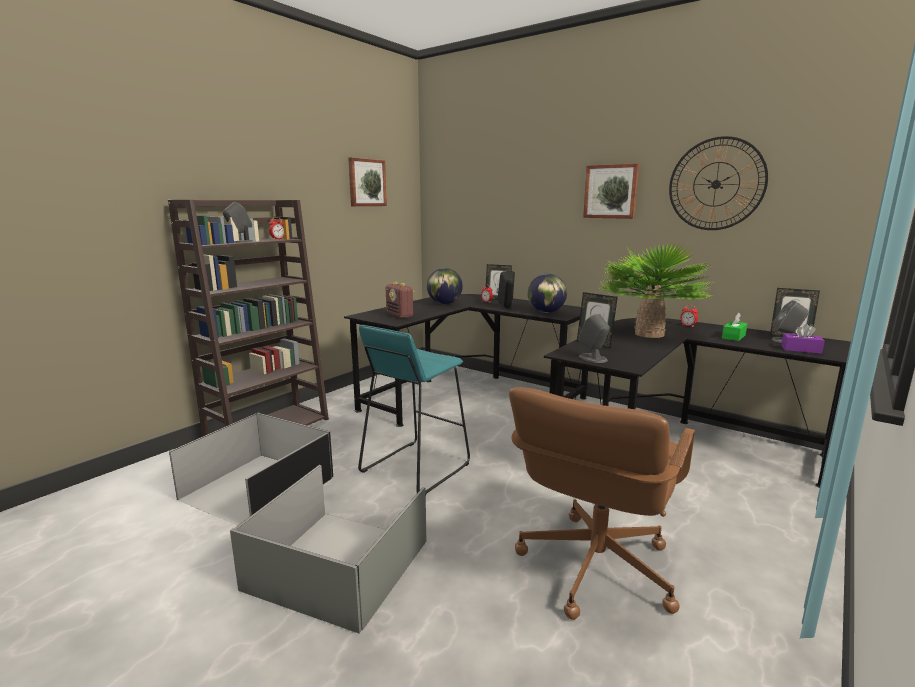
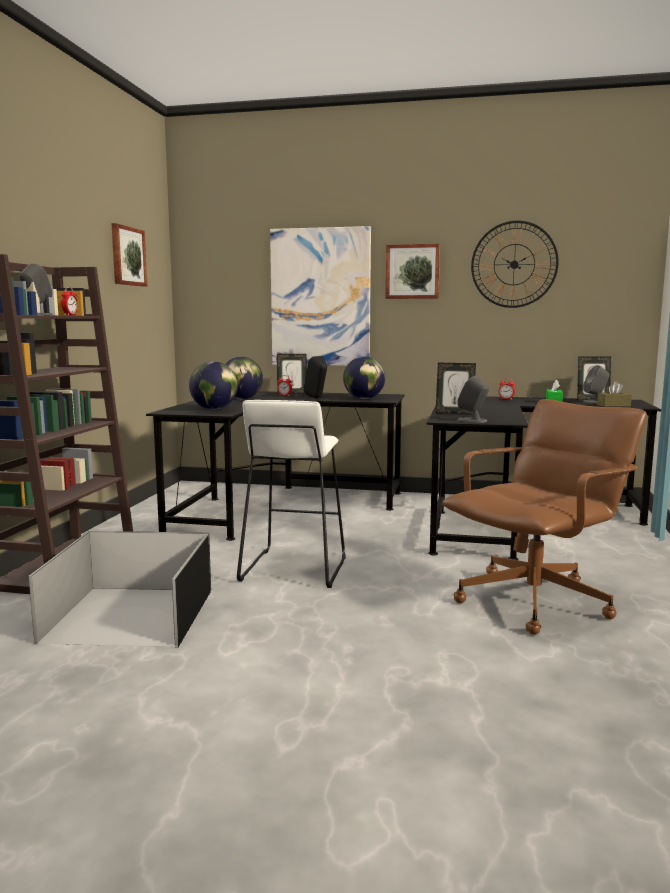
camera: 25 degrees left, 5 degrees down
(340, 565) = (312, 649): grey storage box -> none
(400, 316) = (214, 409): radio -> globe
(414, 468) = (293, 569): turquoise stool -> white stool
(529, 215) = (320, 297): none -> picture
(594, 567) = (535, 601): brown office chair -> brown office chair turned 135 degrees counterclockwise
(649, 334) = (486, 405): potted plant -> none
(801, 350) = (613, 405): purple tissue box -> brown tissue box

